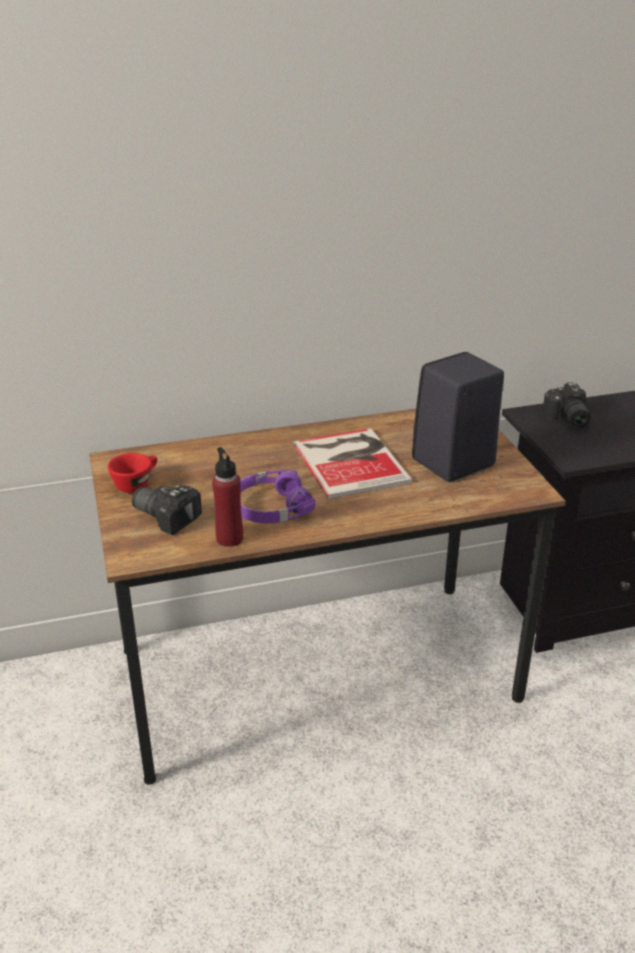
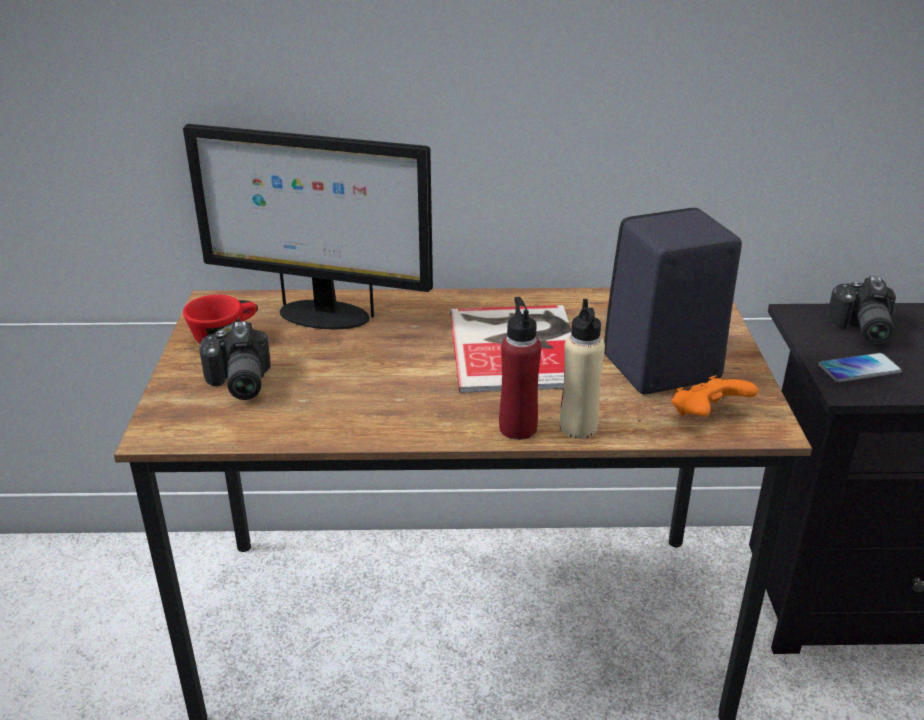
camera: 15 degrees right, 0 degrees up
(167, 515) = (237, 383): camera -> camera turned 150 degrees counterclockwise
(200, 458) = (322, 315): none -> monitor
(229, 538) = (299, 427): red bottle -> red bottle (518, 428)
(270, 507) = (375, 393): purple headphones -> none
(417, 510) = (578, 427): none -> beige bottle
(495, 490) = (707, 416): none -> orange game controller
(574, 446) = (859, 369): none -> phone

